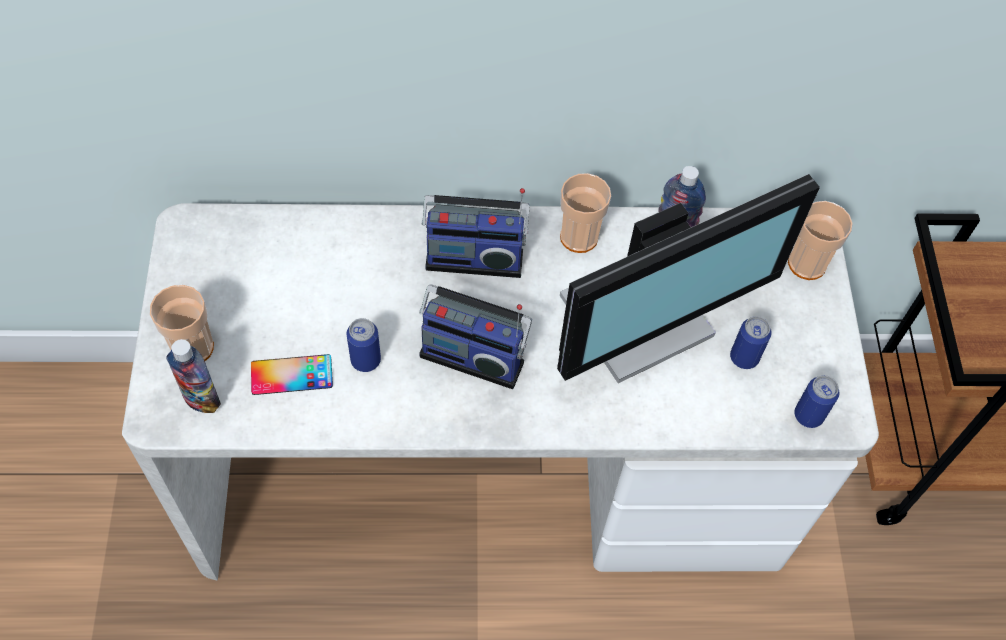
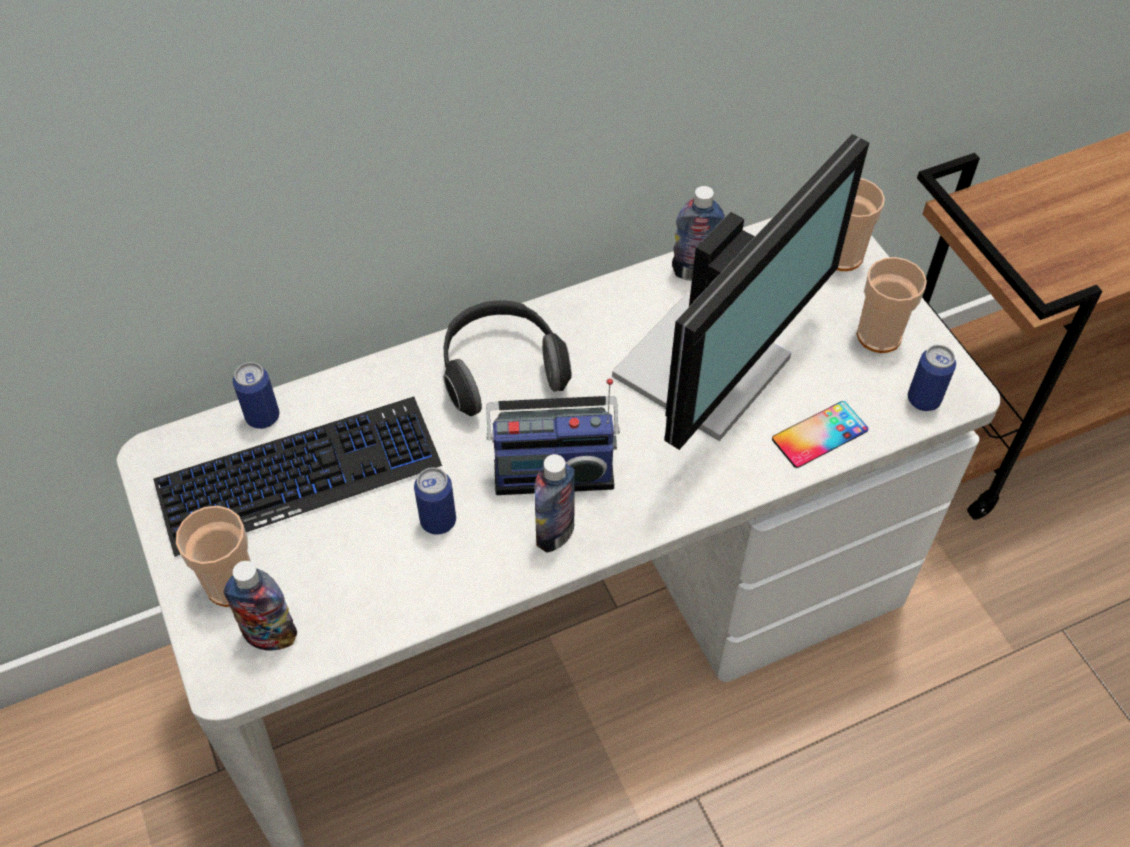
camera: 20 degrees left, 5 degrees down
(281, 282) = (299, 475): none -> keyboard
(291, 375) = (362, 568): phone -> phone (819, 434)
(449, 406) = (555, 533): none -> bottle
(474, 256) = (501, 370): radio -> headphones
(579, 237) = (600, 311): cup -> cup (879, 335)
(744, 358) = (830, 368): can -> can (263, 417)

